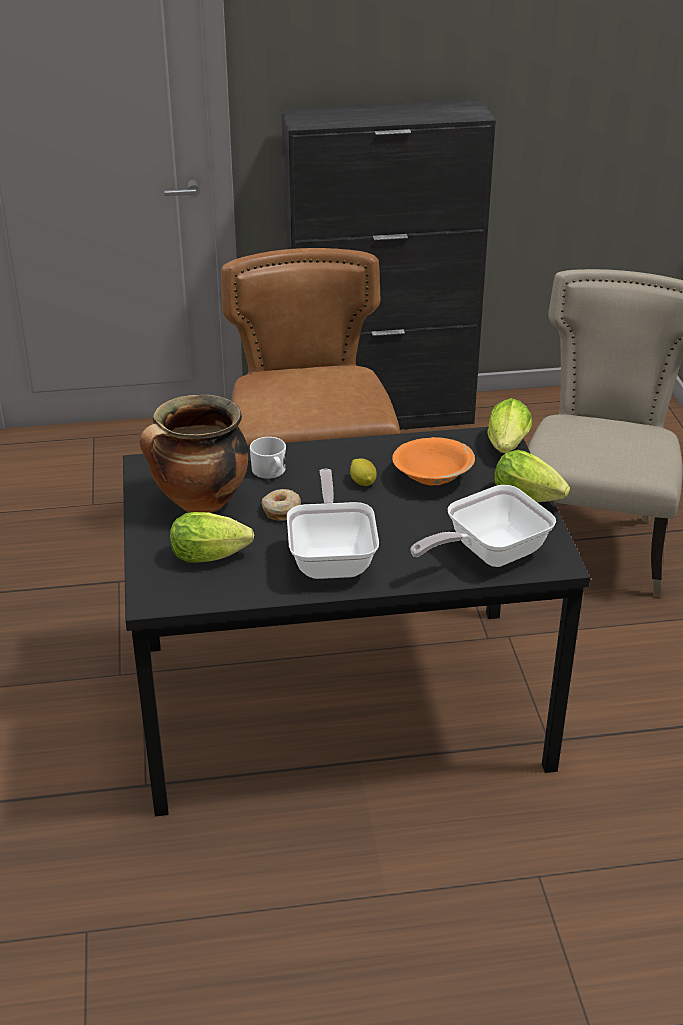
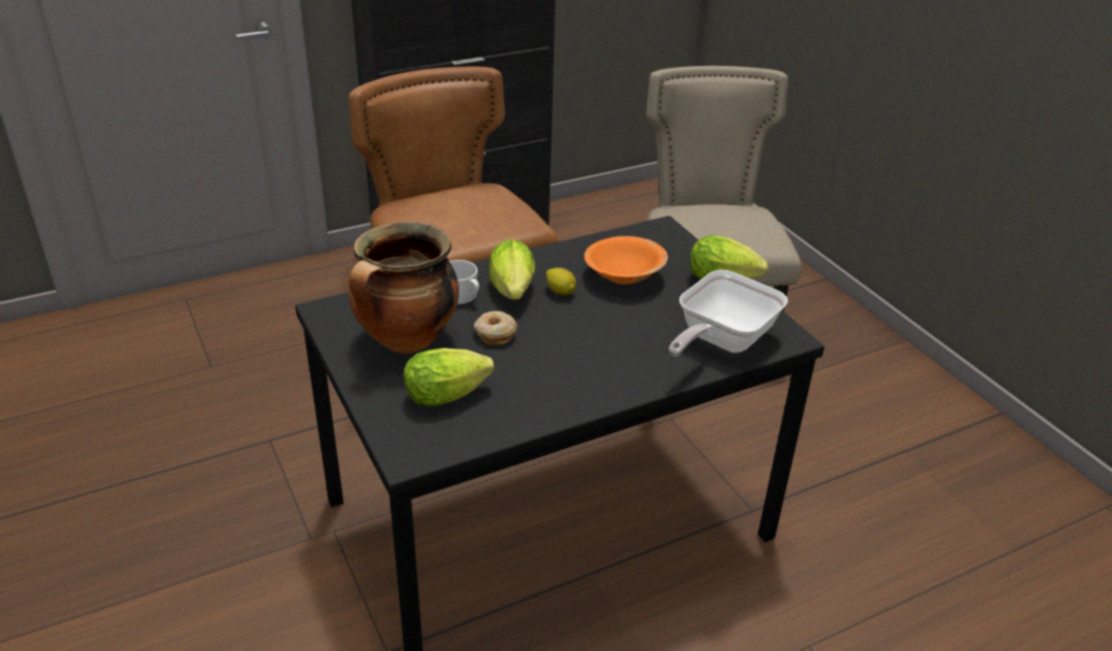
camera: 20 degrees left, 0 degrees up
(332, 557) = (574, 372): frying pan -> none
(506, 448) = (675, 238): lettuce -> lettuce (513, 293)

